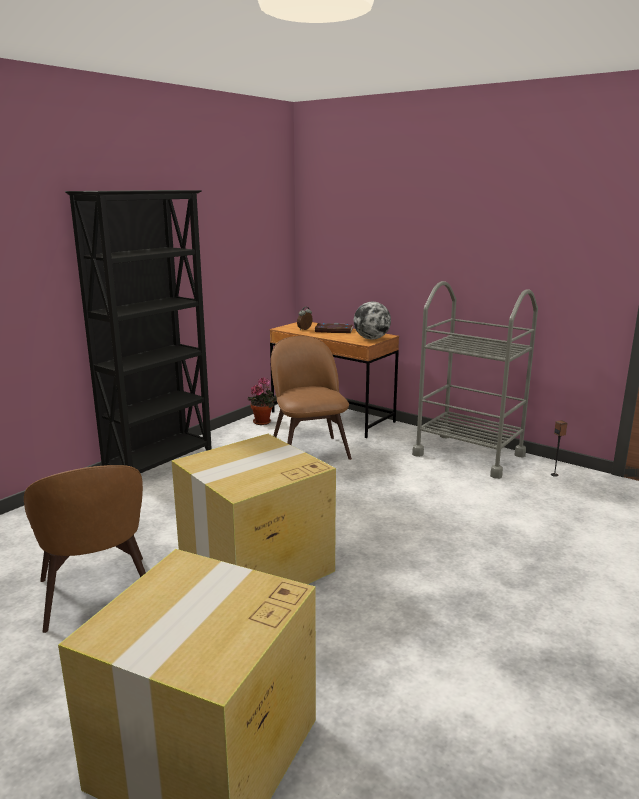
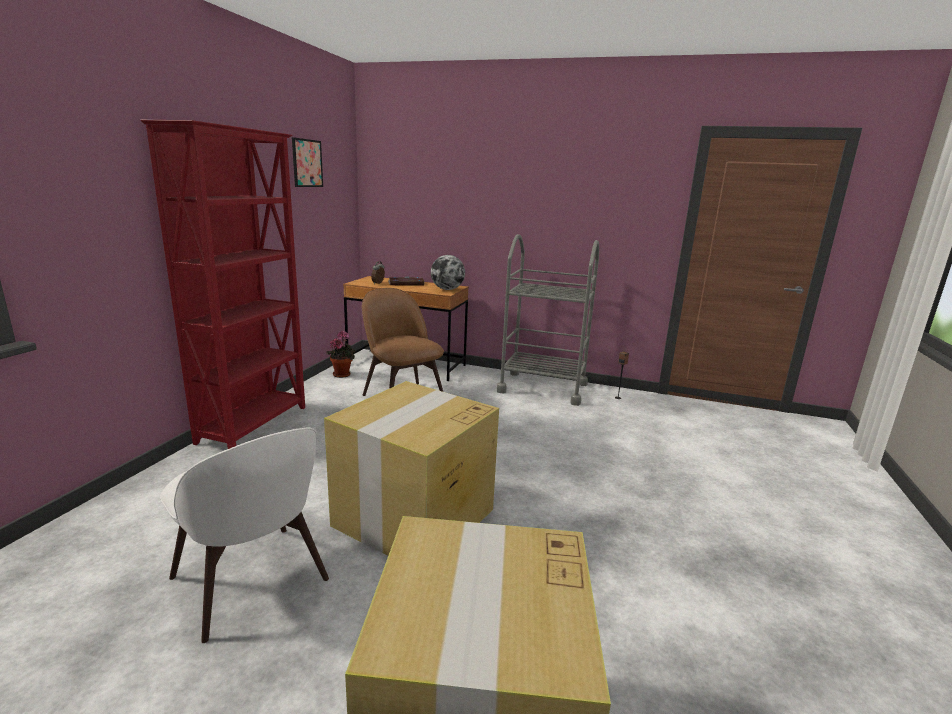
camera: 20 degrees left, 0 degrees up
(97, 595) = (252, 582): brown chair -> white chair
(161, 463) = (255, 424): black bookcase -> red bookcase
(233, 210) = (307, 163): none -> picture

